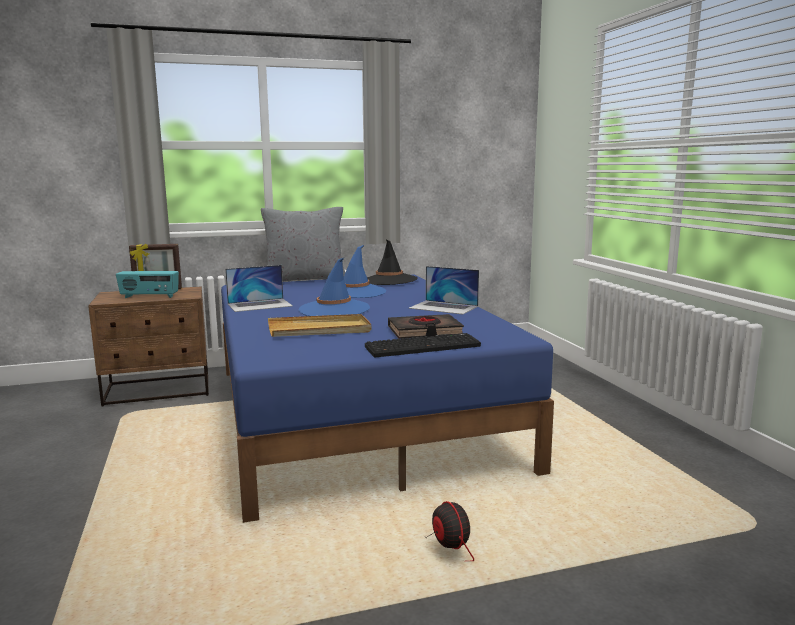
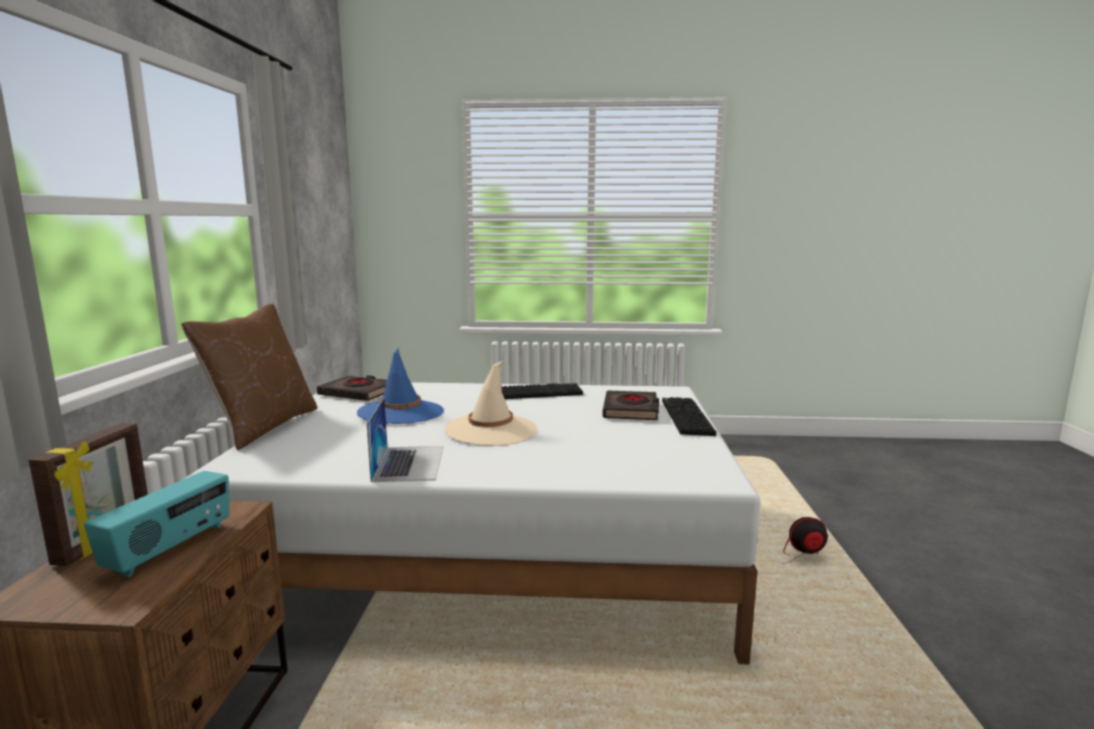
camera: 70 degrees left, 0 degrees up
(305, 280) = (263, 426): grey pillow -> brown pillow
(319, 330) = (590, 445): beige tray -> none
(334, 309) = (491, 430): blue hat -> beige hat
(356, 414) = (493, 552): blue bed -> white bed
(389, 280) = (358, 393): black hat -> black book
(444, 307) = (534, 393): laptop -> keyboard

